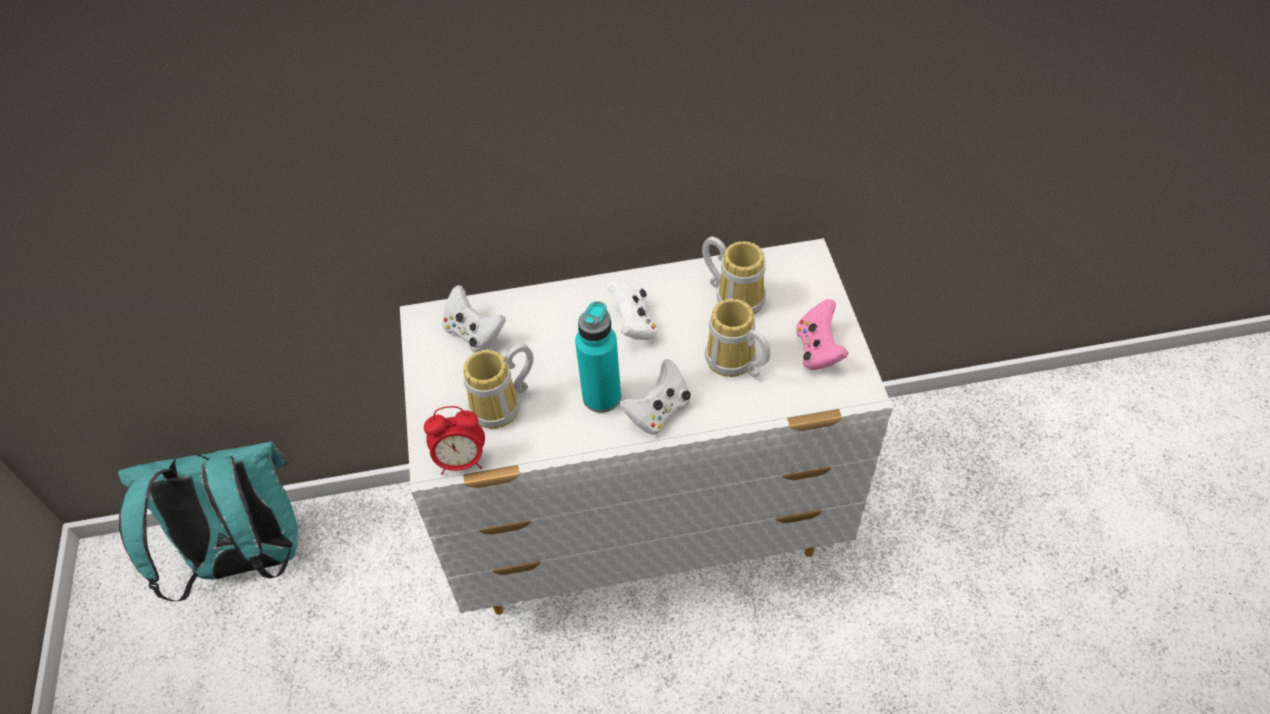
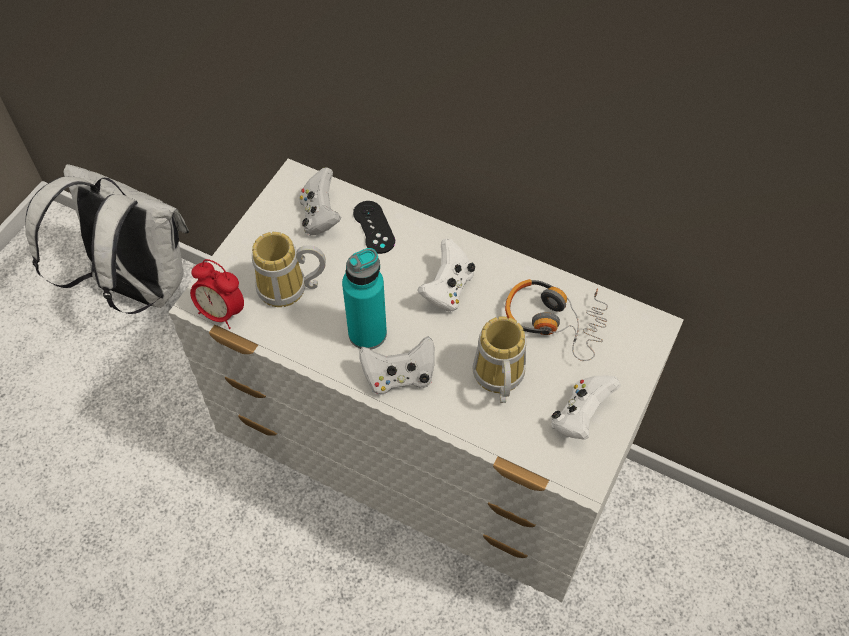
camera: 35 degrees right, 5 degrees up
(247, 558) = (136, 286): turquoise backpack -> white backpack
(528, 315) = (374, 227): none -> black game controller
(736, 296) = (554, 321): mug -> headphones
(818, 350) = (580, 416): pink game controller -> white game controller

